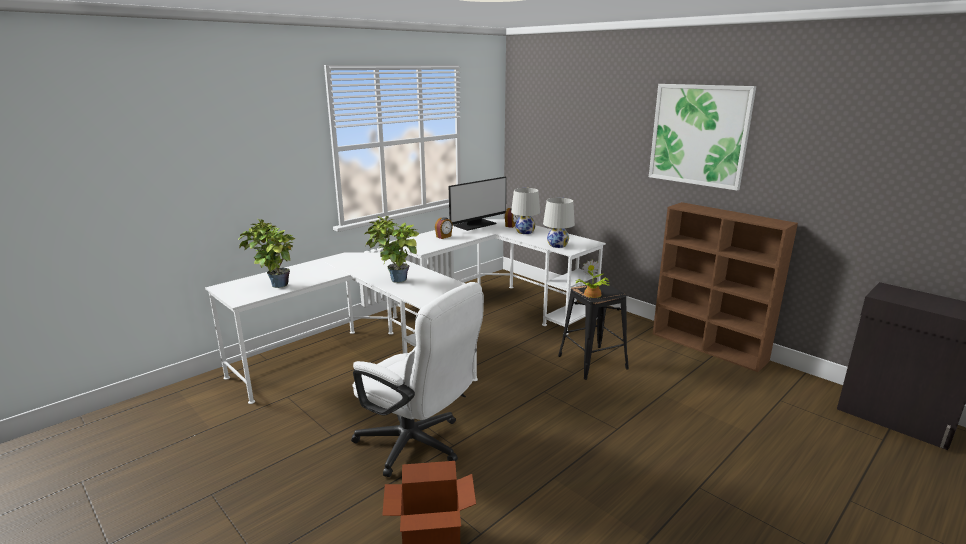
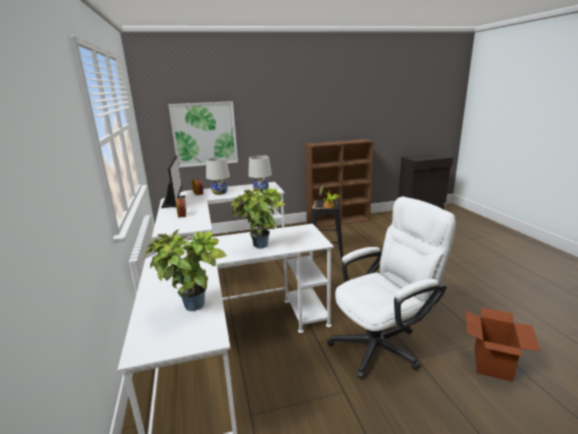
camera: 60 degrees left, 0 degrees up
(699, 135) = (308, 100): picture -> picture (204, 134)

